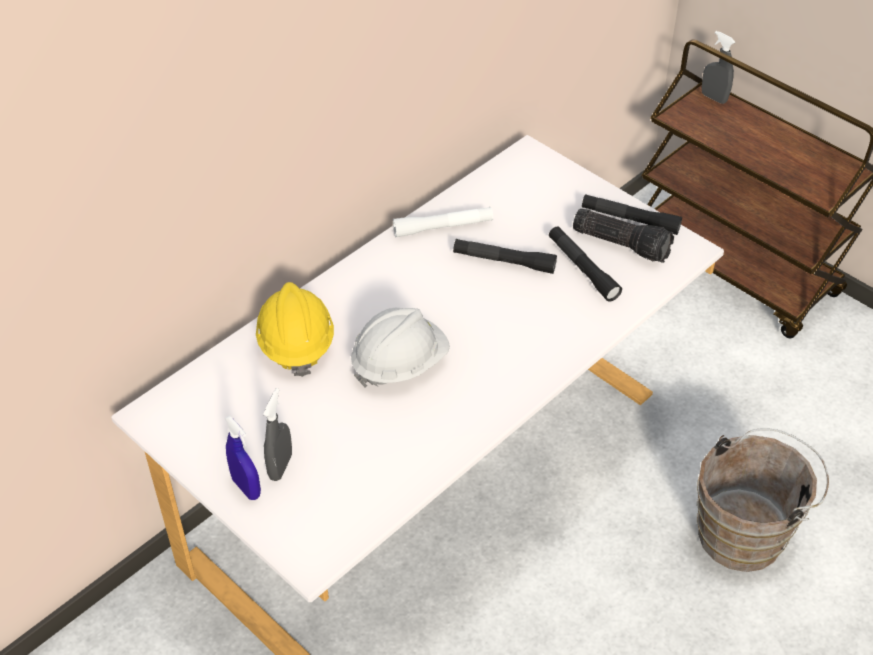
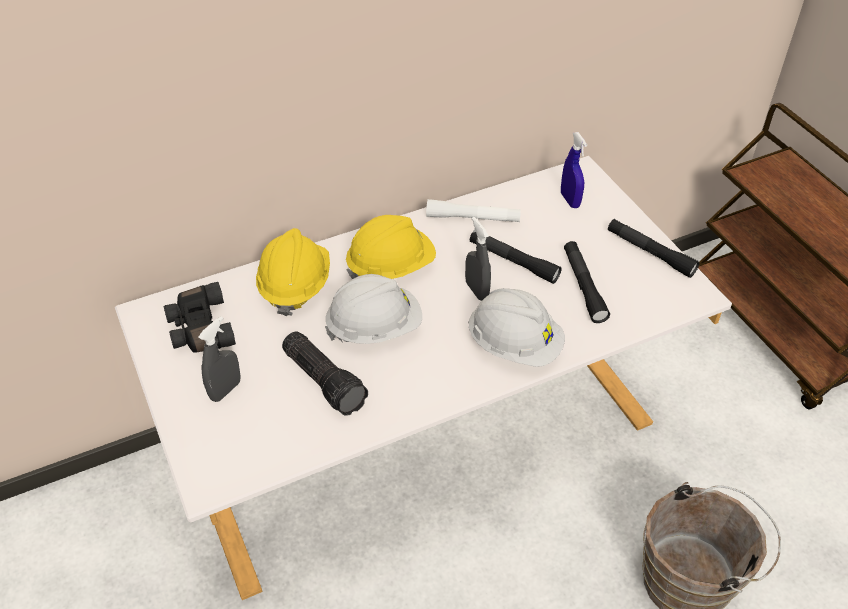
camera: 20 degrees right, 0 degrees up
(219, 414) = (199, 329): none -> black binoculars
(246, 488) = (187, 400): blue spray bottle -> blue spray bottle (570, 200)
(385, 298) = (391, 266): none -> yellow hard hat
(544, 343) = (514, 345): none -> white hard hat
(622, 243) = (633, 272): flashlight -> flashlight (325, 380)
(713, 98) = (791, 164): grey spray bottle -> grey spray bottle (476, 290)

